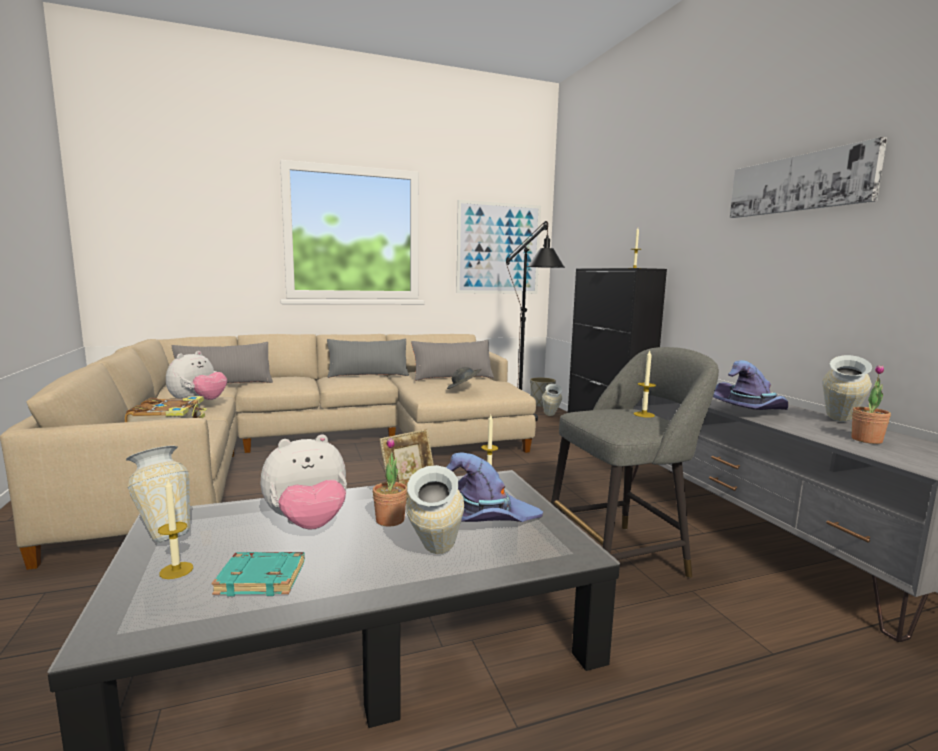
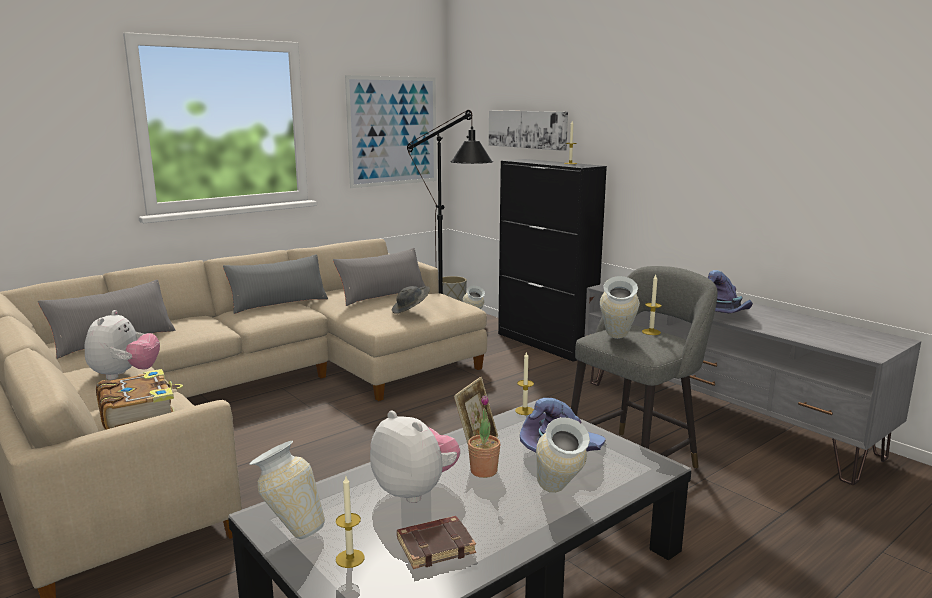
camera: 20 degrees left, 5 degrees up
(262, 578) = (436, 546): turquoise book -> brown book
(308, 524) = (415, 490): plush toy -> plush toy turned 90 degrees counterclockwise
(799, 183) = (741, 99): picture -> picture (527, 129)
(839, 423) = (789, 317): vase -> vase (616, 342)
(866, 440) = (818, 332): potted plant -> none

